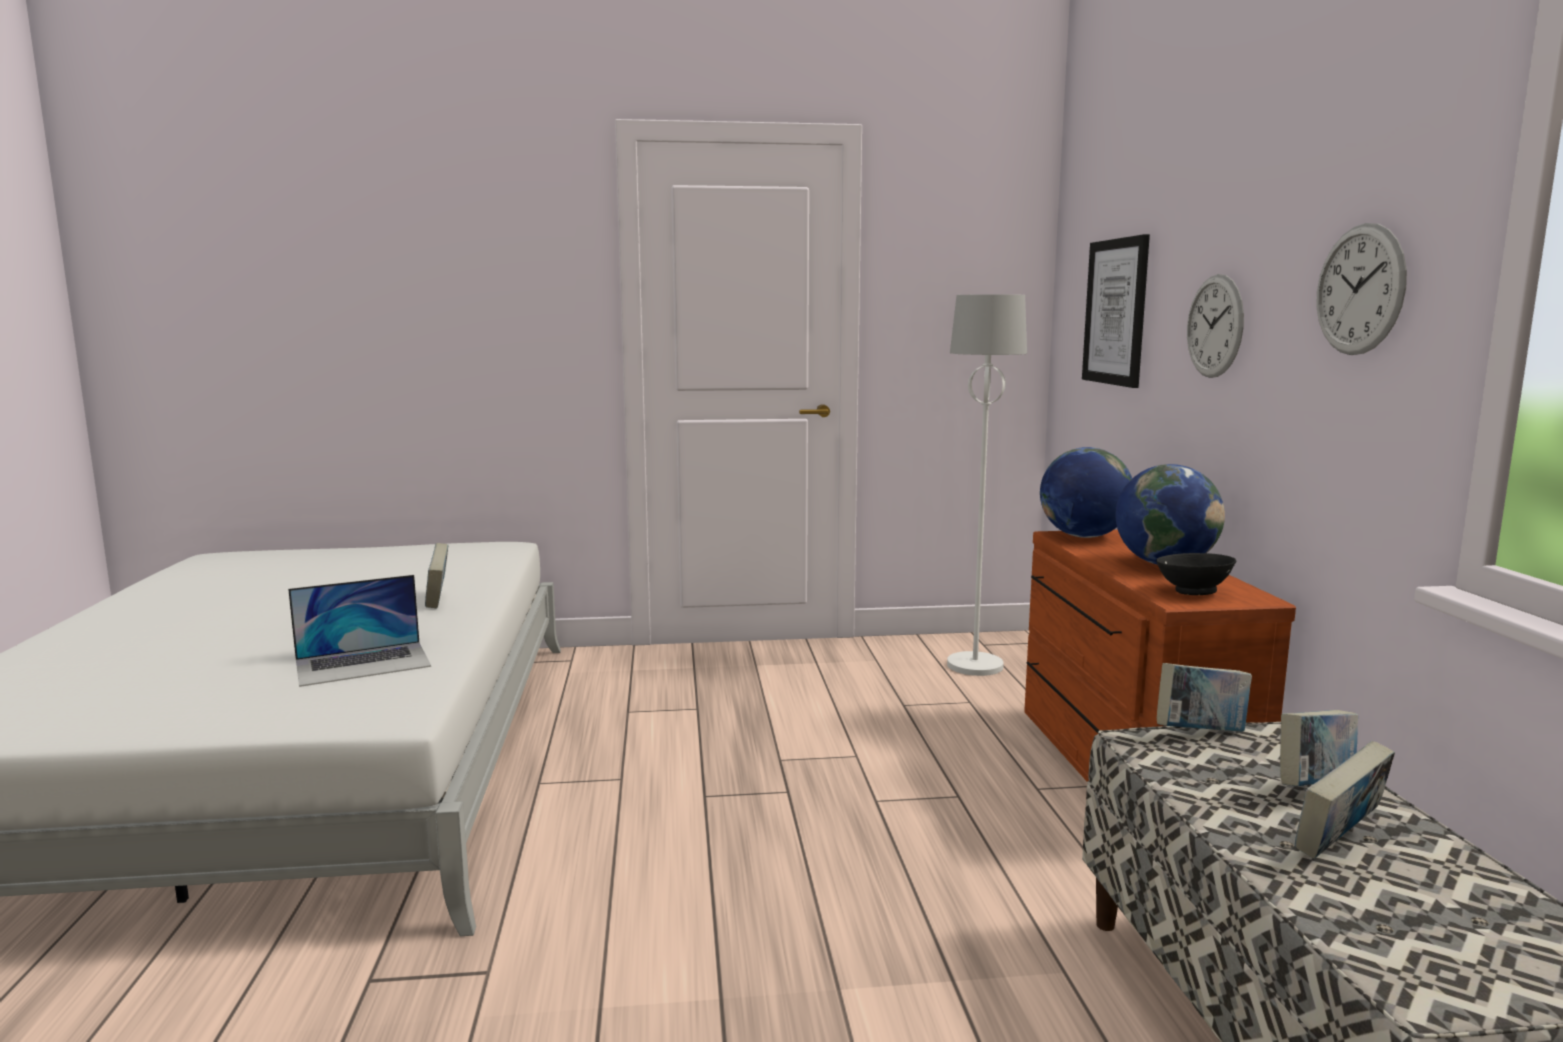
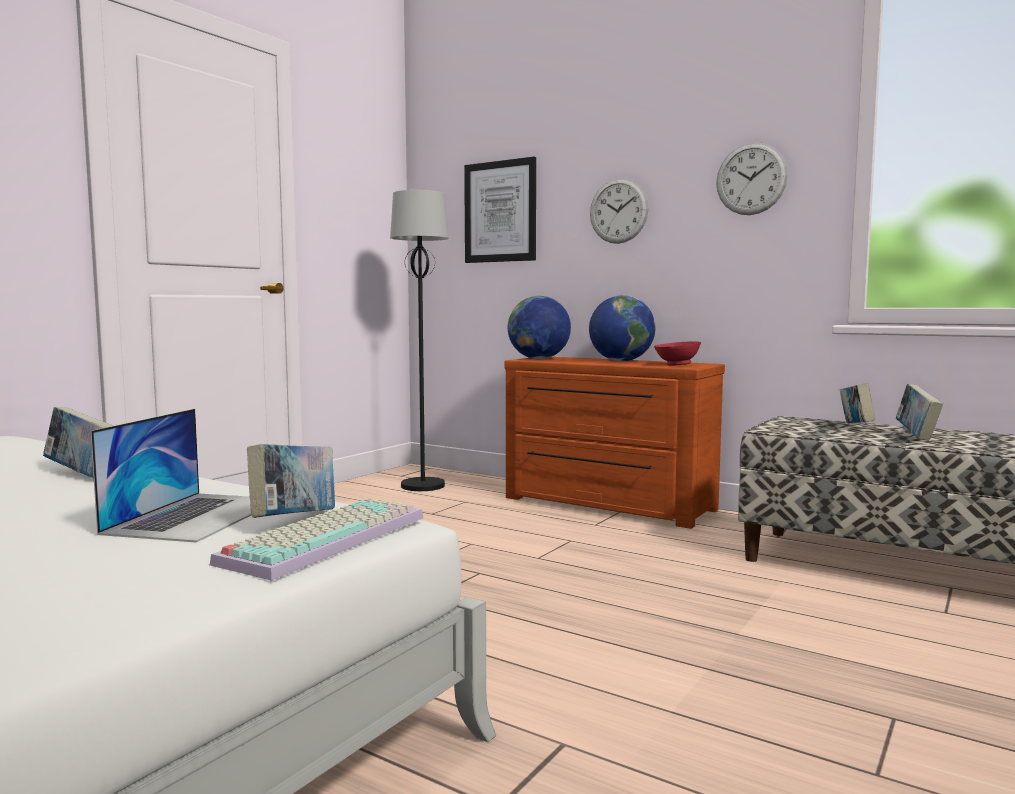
camera: 50 degrees left, 5 degrees down
(338, 712) = (326, 538): none -> keyboard
(975, 665) = (423, 486): white floor lamp -> black floor lamp
(1192, 592) = (676, 365): black bowl -> red bowl
(1200, 733) = (774, 424): book -> book (295, 520)

